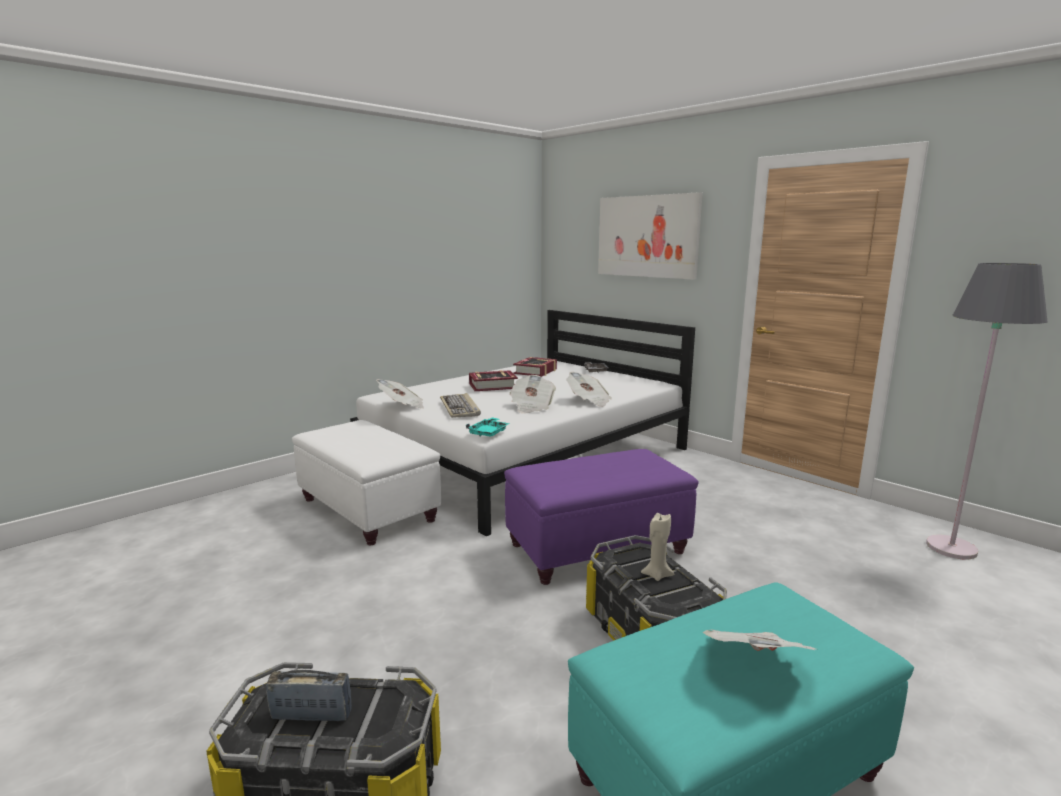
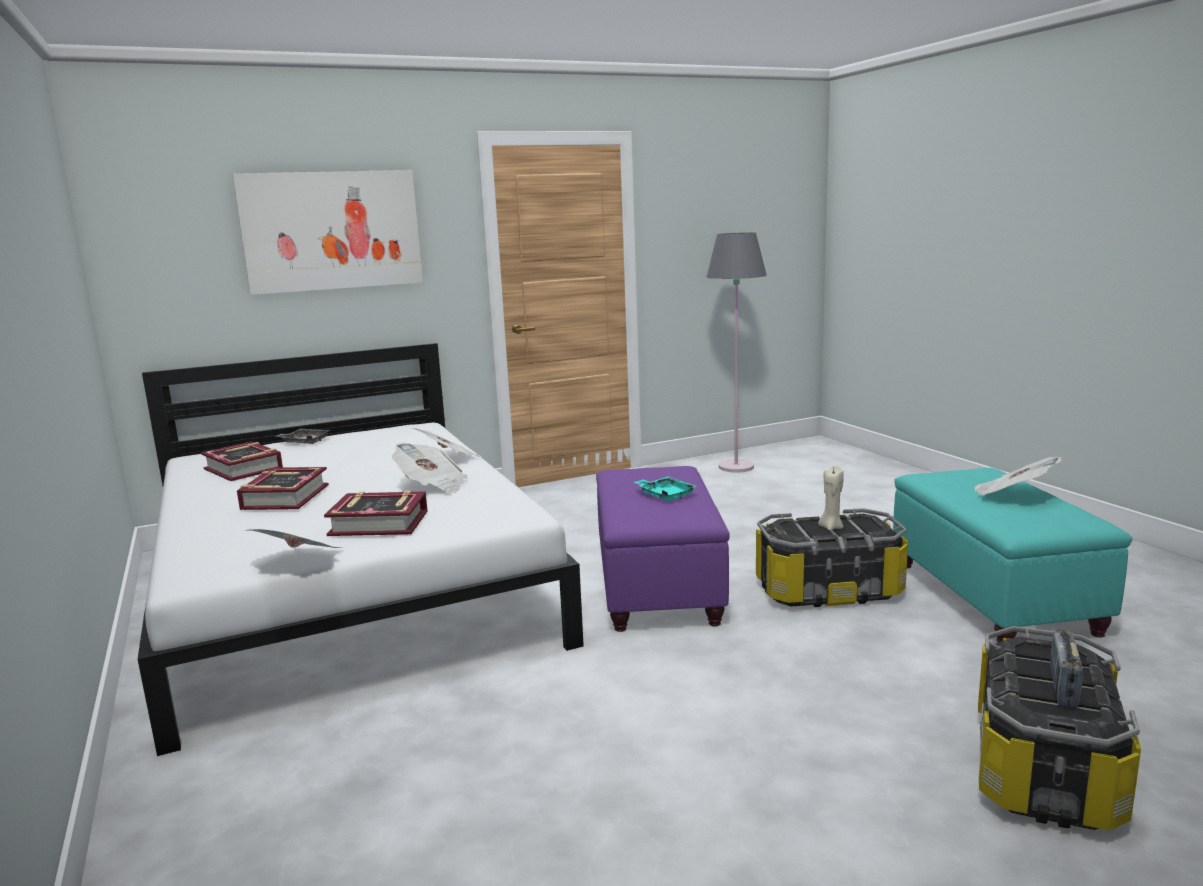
camera: 70 degrees left, 0 degrees up
(368, 510) = (411, 740): white ottoman -> none
(460, 408) = (379, 523): keyboard -> book
(489, 433) = (522, 514): turquoise tray -> turquoise tray (665, 495)

